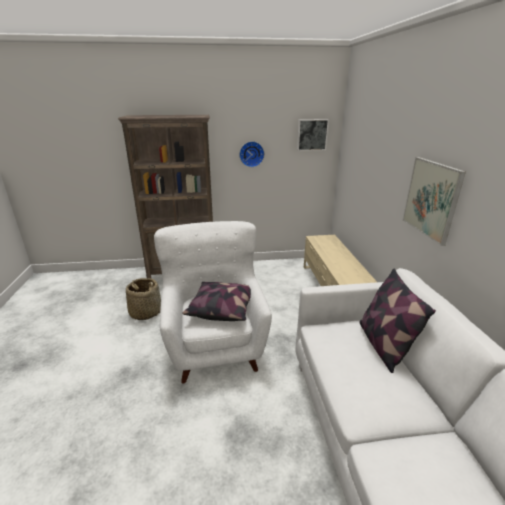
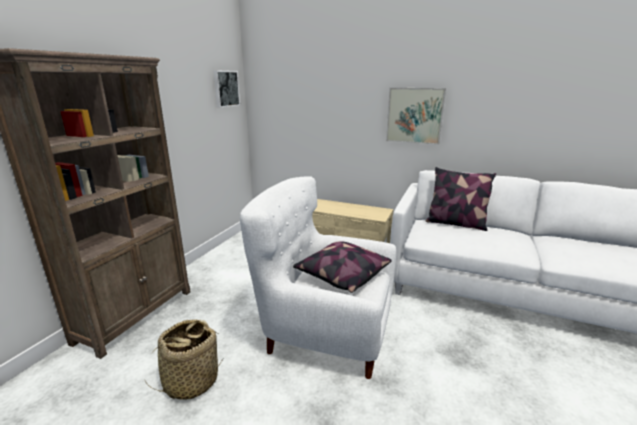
camera: 60 degrees left, 5 degrees down
(251, 154) = (177, 115): wall clock -> none

